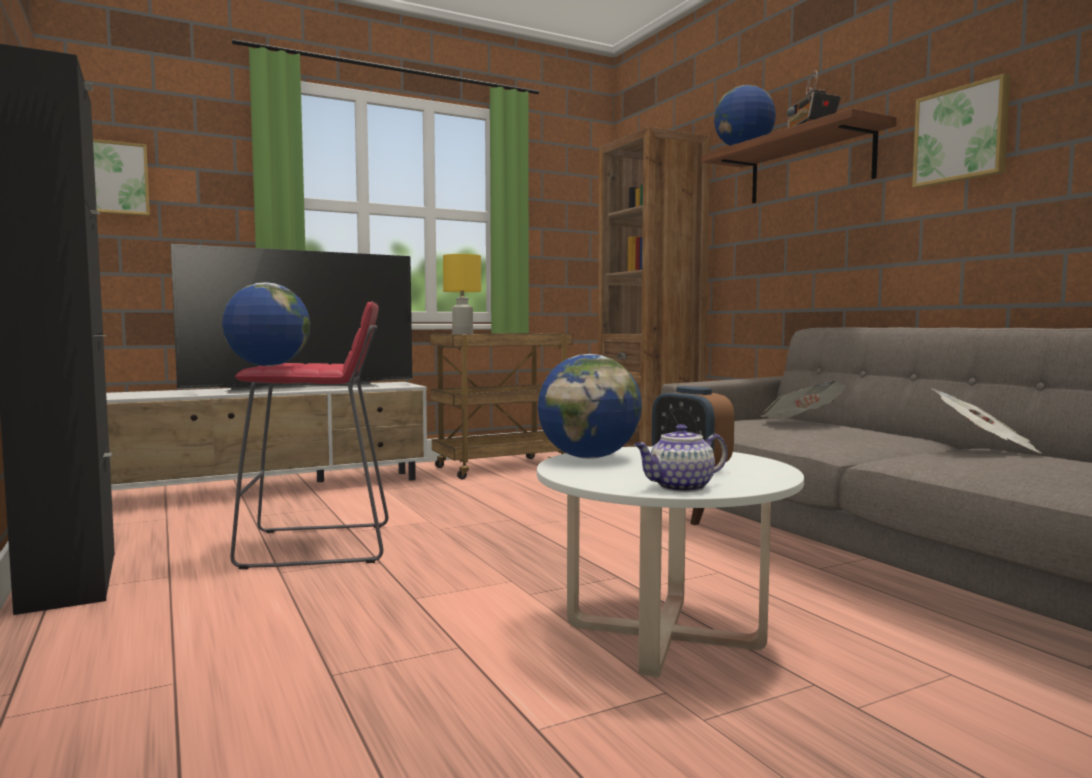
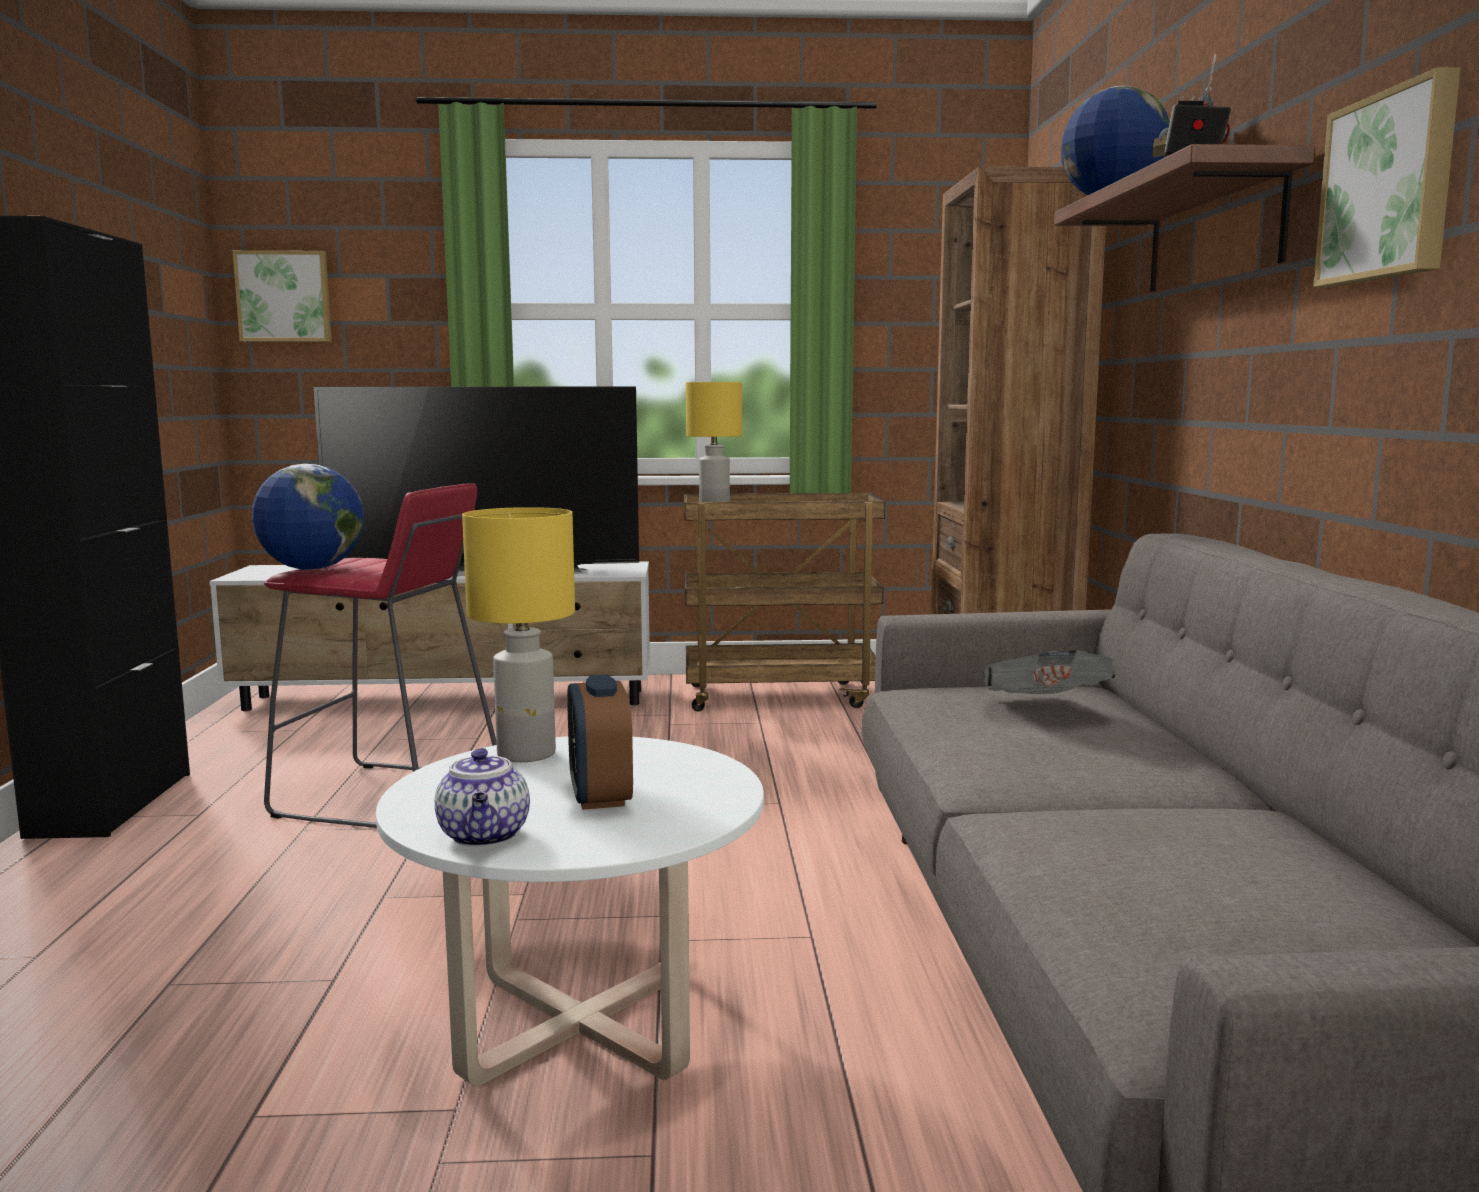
camera: 25 degrees right, 5 degrees up
(589, 457) = (528, 754): globe -> yellow table lamp
(680, 487) = (485, 836): teapot -> teapot turned 105 degrees counterclockwise
(986, 448) = (1205, 821): newspaper -> none

